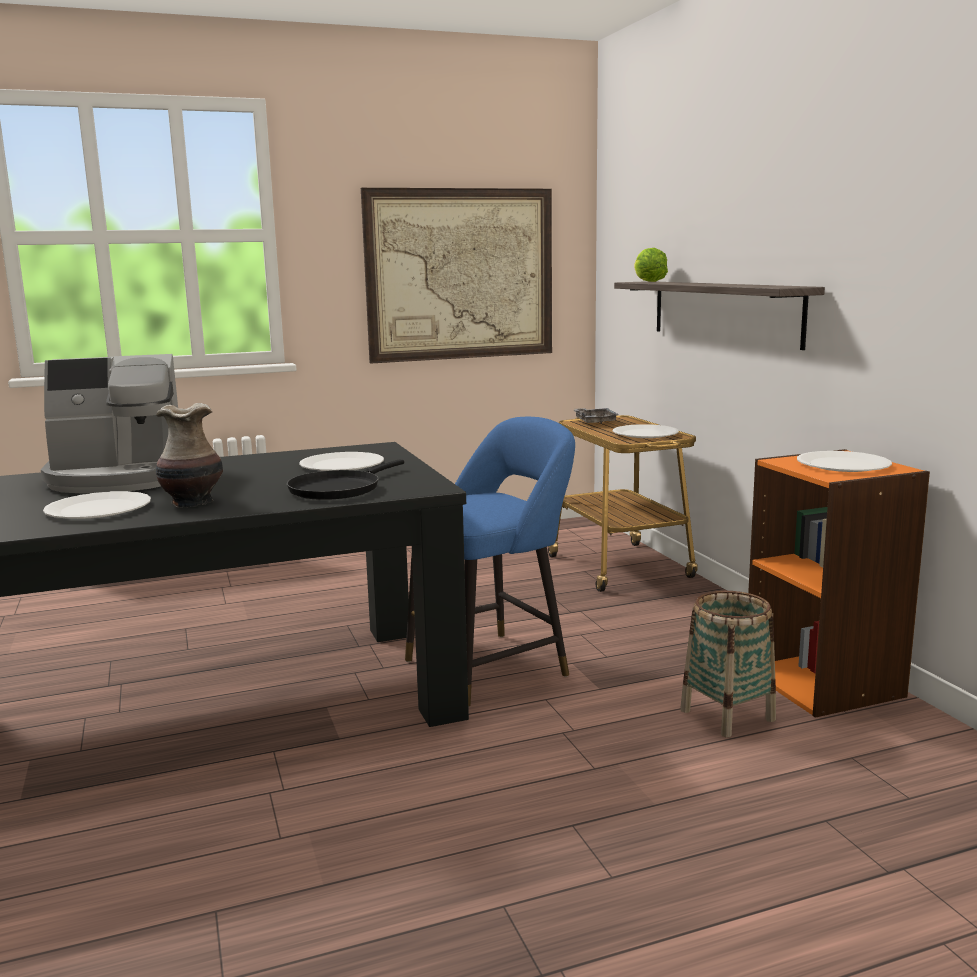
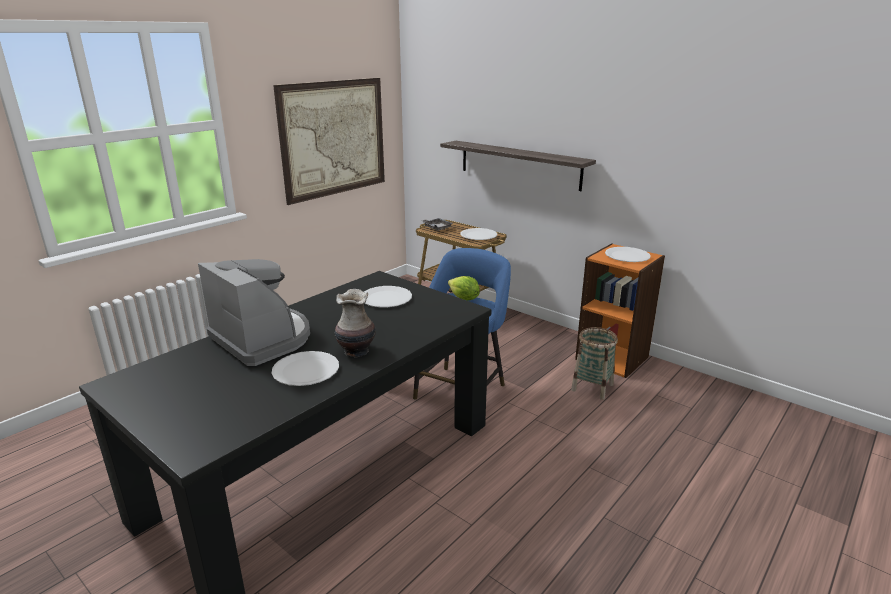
camera: 30 degrees left, 10 degrees up
(119, 478) = (263, 339): coffee machine -> coffee machine turned 90 degrees counterclockwise
(338, 489) = (421, 320): black frying pan -> none
(649, 282) = (464, 144): lettuce -> lettuce (463, 299)

